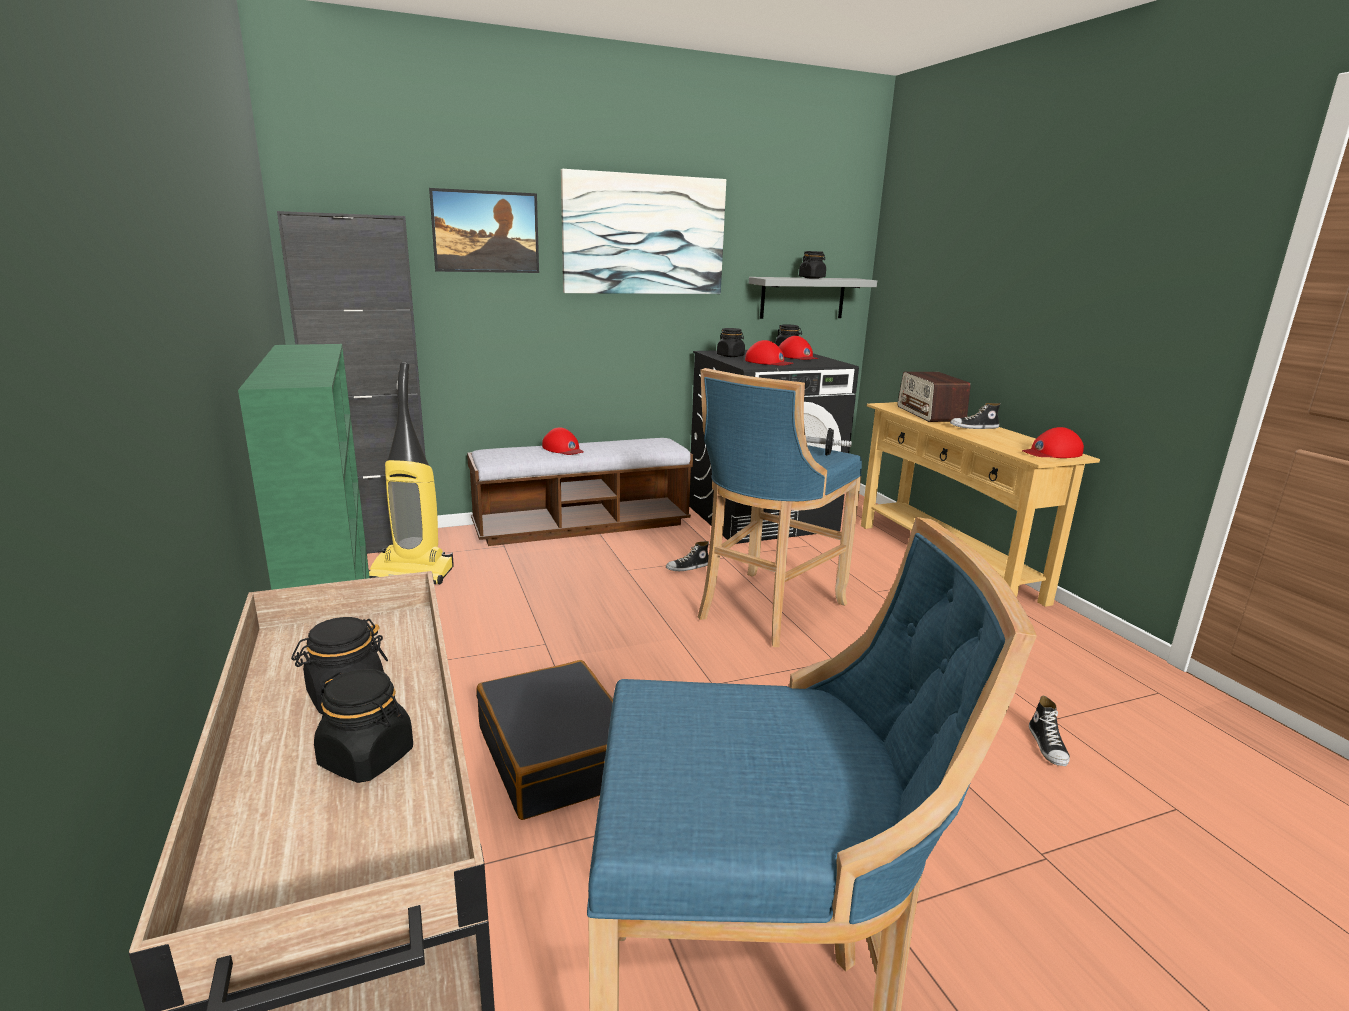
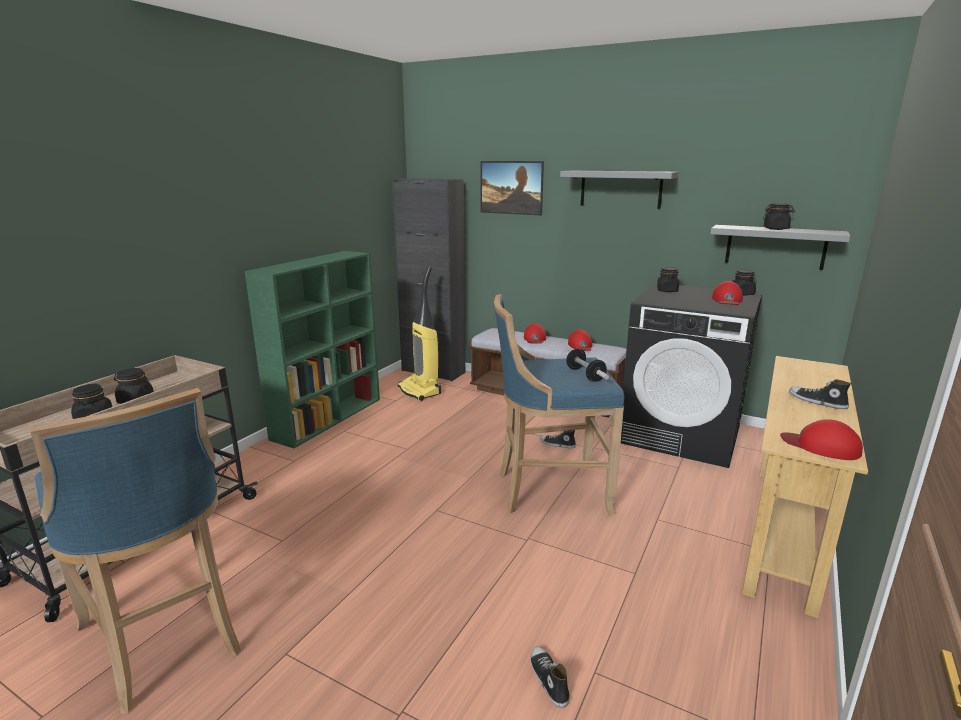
camera: 50 degrees right, 0 degrees up
(556, 755) = (318, 498): black suitcase -> none
(644, 235) = (620, 189): picture -> grey shelf
(768, 362) = (678, 300): red cap -> red cap (580, 345)
(930, 414) = (811, 379): radio -> none
(1048, 746) = (548, 679): shoe -> shoe turned 105 degrees clockwise

